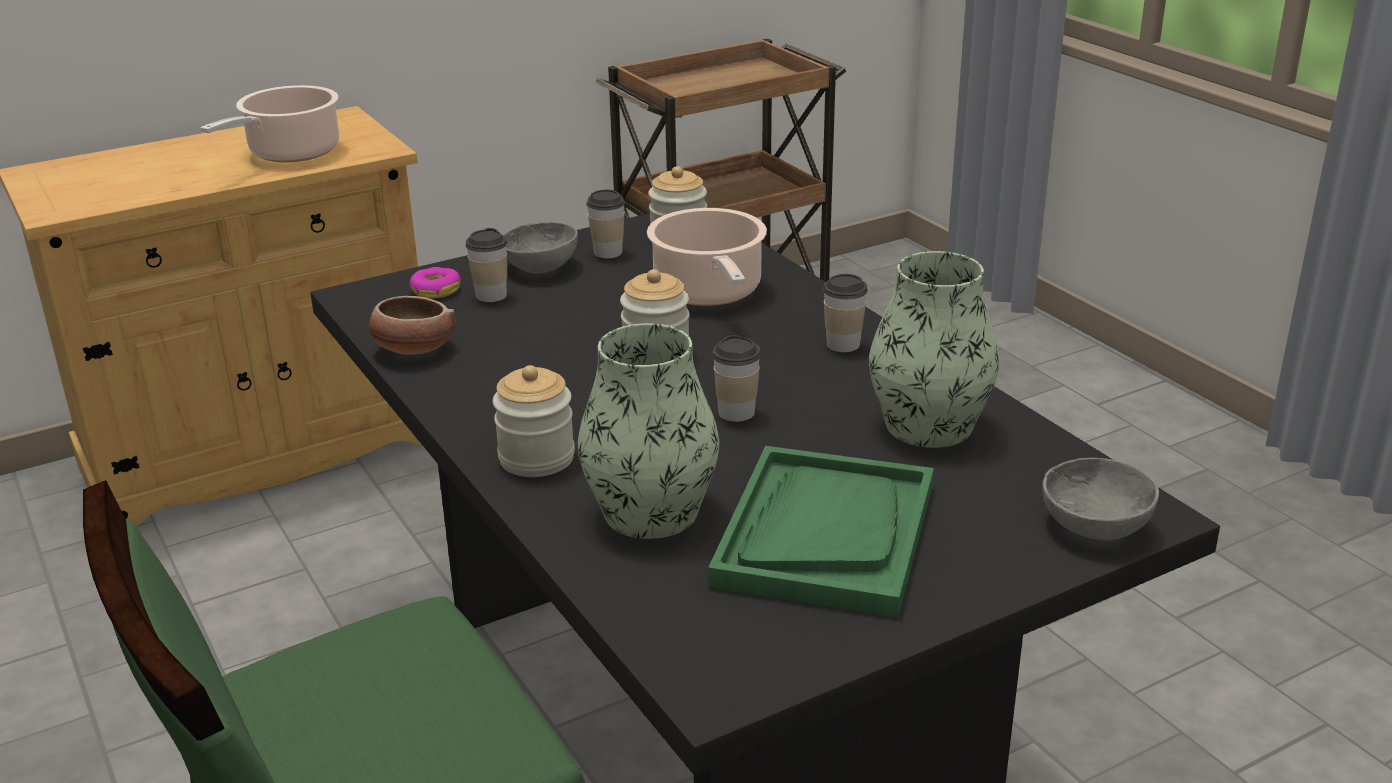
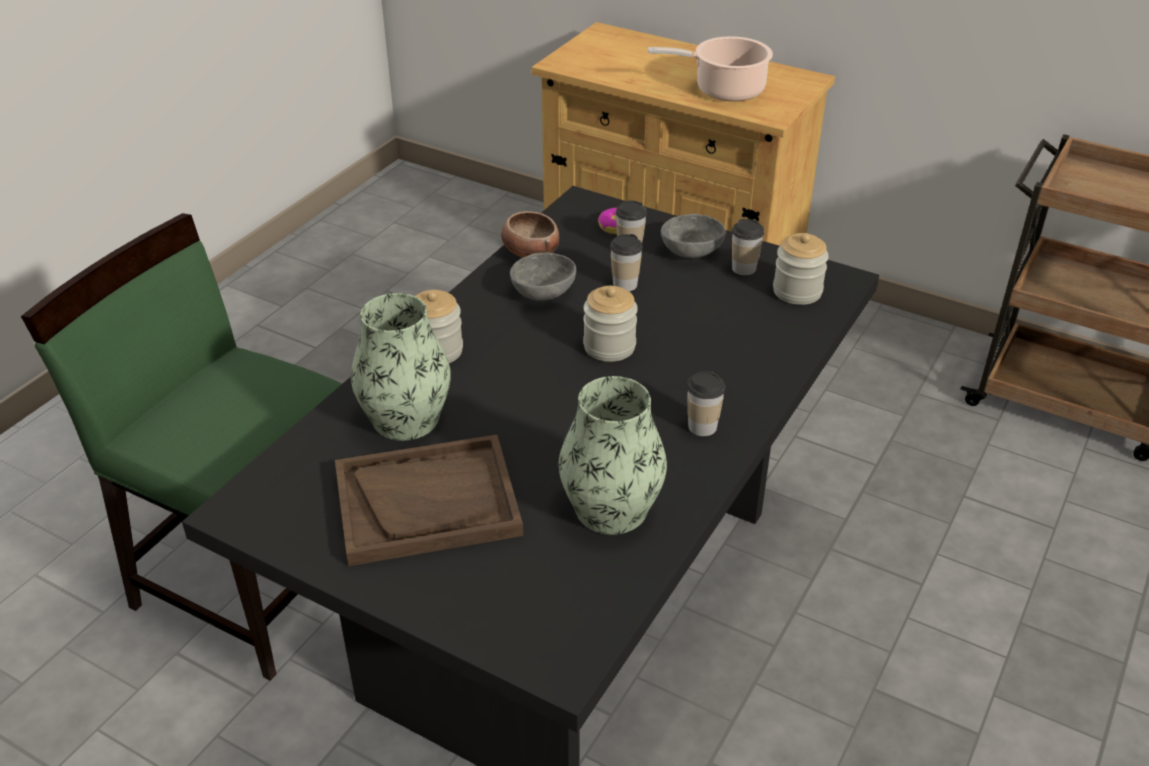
camera: 60 degrees right, 10 degrees up
(709, 292) = (725, 336): cooking pot -> none
(736, 412) = (556, 410): cup -> cup (625, 284)
(825, 534) = (427, 502): green tray -> brown tray
(1093, 527) = (523, 638): grey bowl -> grey bowl (542, 292)

